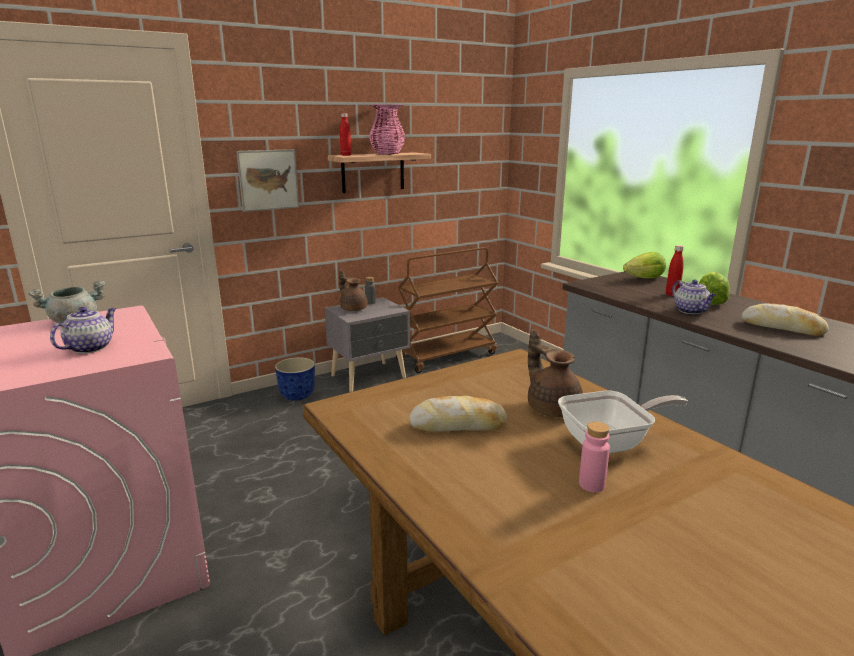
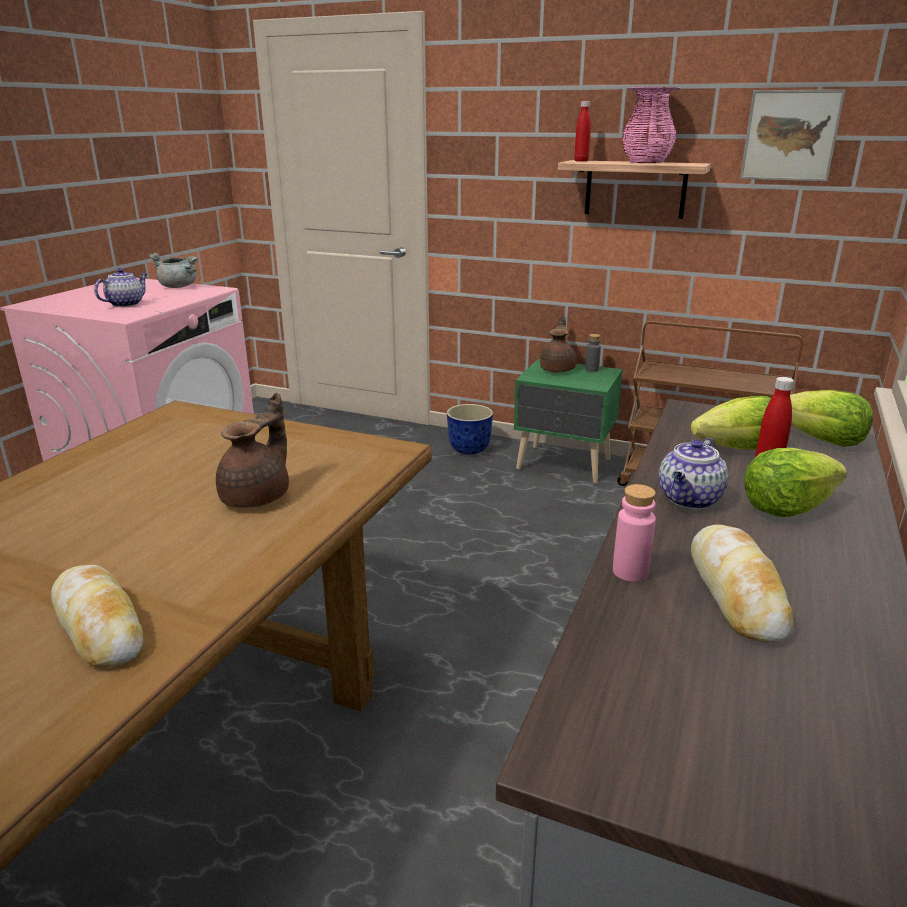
camera: 55 degrees right, 5 degrees up
(90, 348) = (126, 304): teapot -> teapot turned 45 degrees counterclockwise
(268, 180) = (492, 186): picture -> picture (790, 135)
(370, 377) = (564, 465): grey nightstand -> green nightstand
(458, 425) = (175, 463): bread -> bread (99, 626)
(591, 485) = (74, 552): pink bottle -> pink bottle (630, 571)
(610, 443) = (185, 545): frying pan -> none
(642, 291) = (737, 449): none -> lettuce

